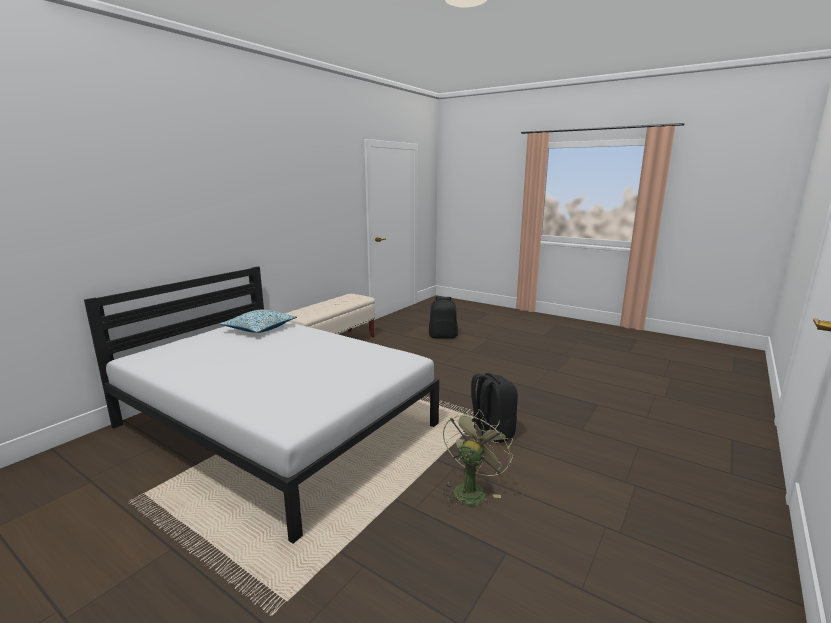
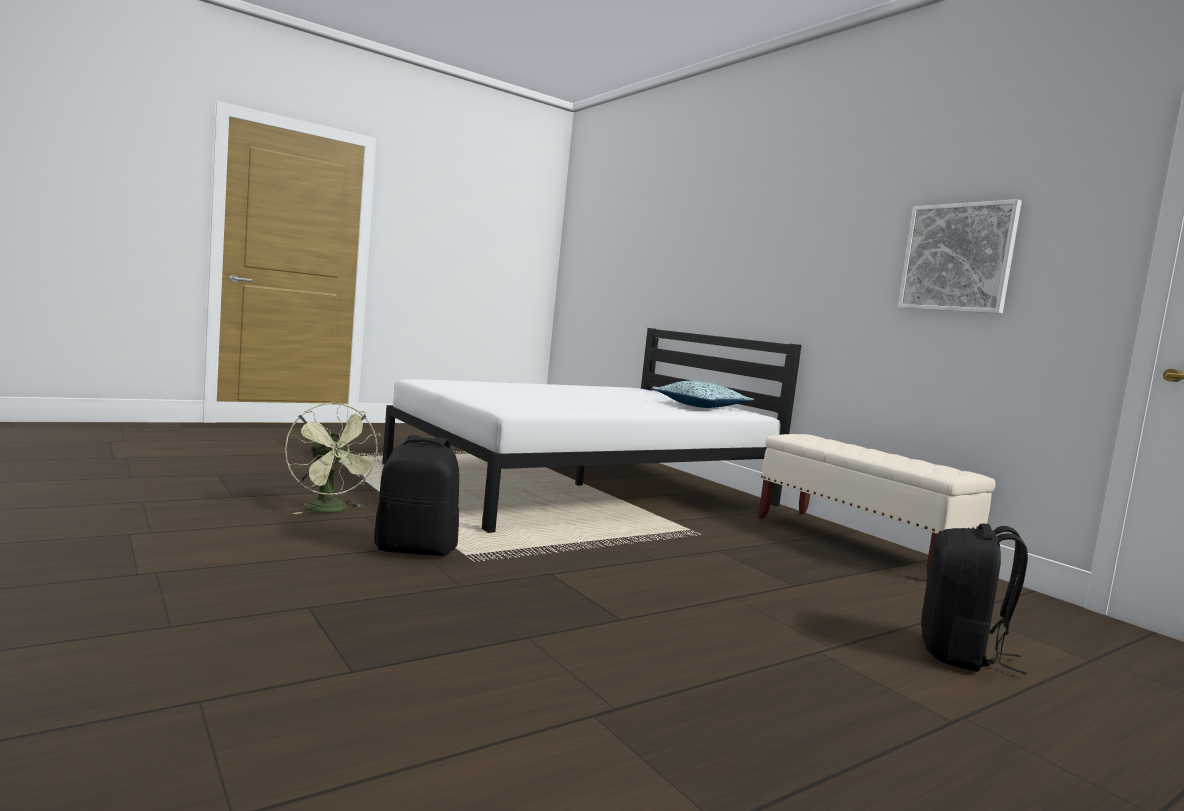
camera: 110 degrees right, 10 degrees down
(317, 204) = (957, 258): none -> picture

